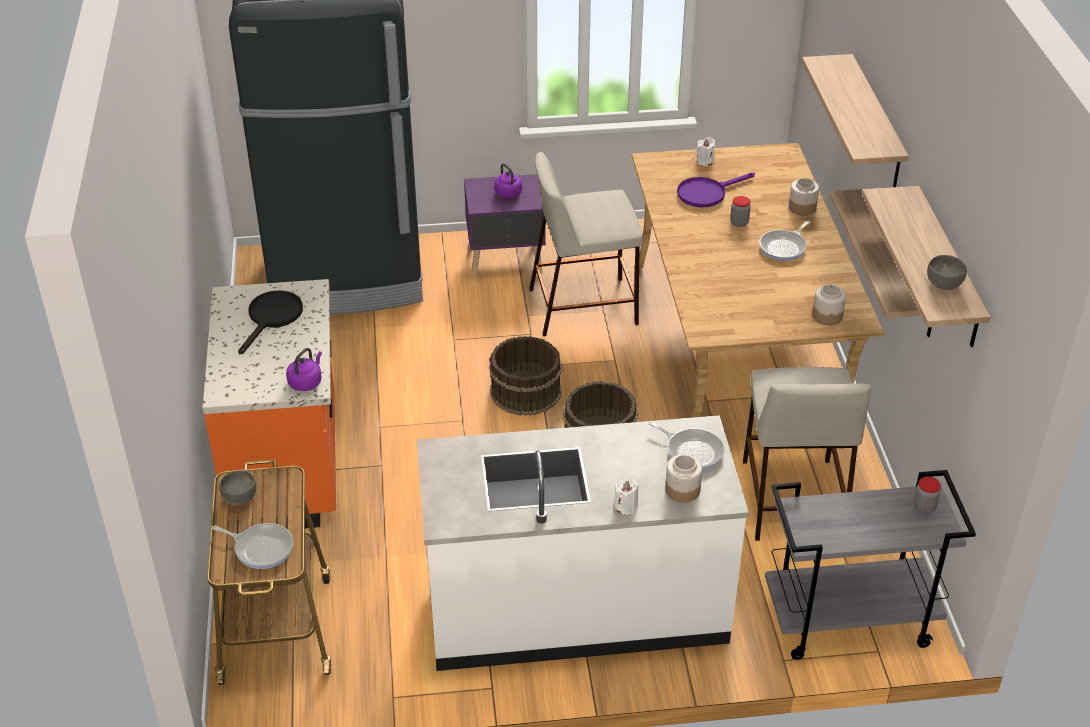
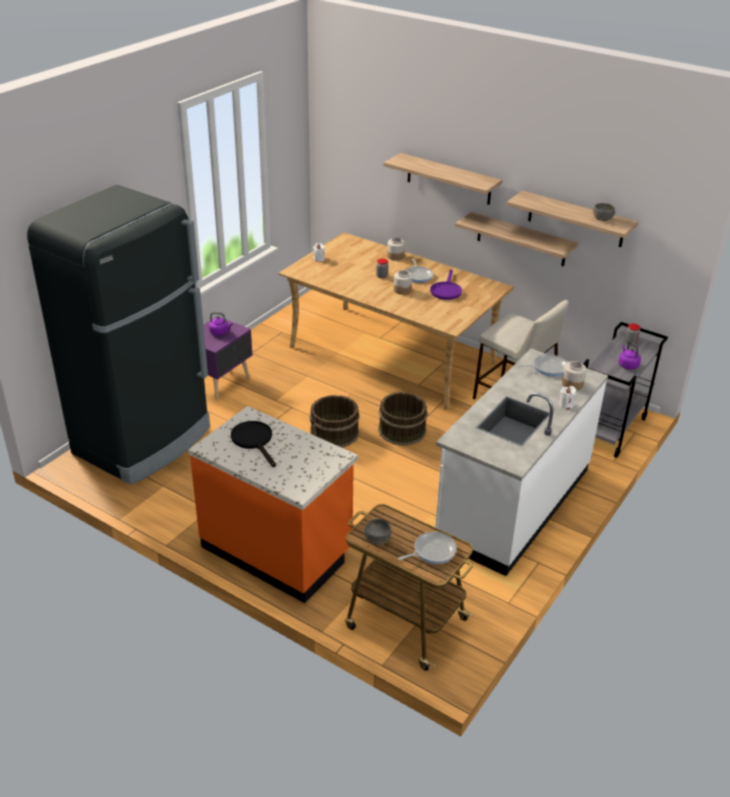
camera: 50 degrees left, 5 degrees down
(306, 382) = (333, 456): purple kettle -> purple kettle (627, 365)
(584, 306) = (296, 379): beige stool -> none
(707, 193) = (345, 271): purple frying pan -> purple frying pan (446, 290)
(827, 316) = (483, 292): jar -> jar (402, 290)

